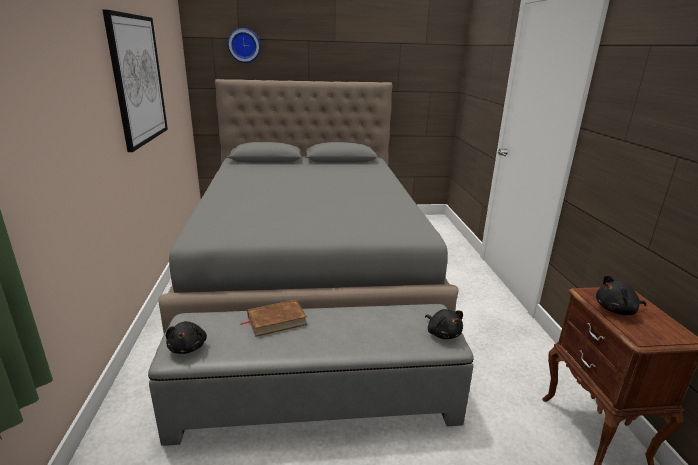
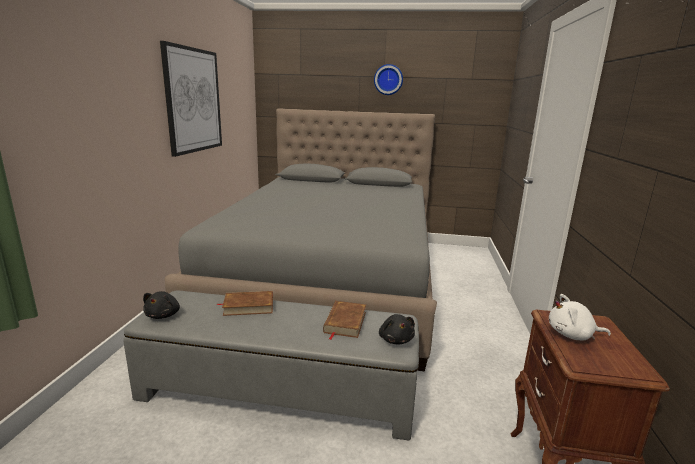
camera: 15 degrees right, 5 degrees down
(244, 45) = (304, 80): wall clock -> wall clock (388, 79)
(385, 323) = (345, 322): none -> brown book
(617, 310) = (572, 335): black plush toy -> white plush toy

